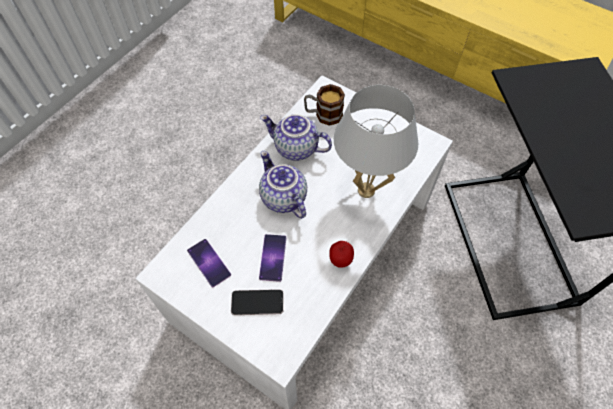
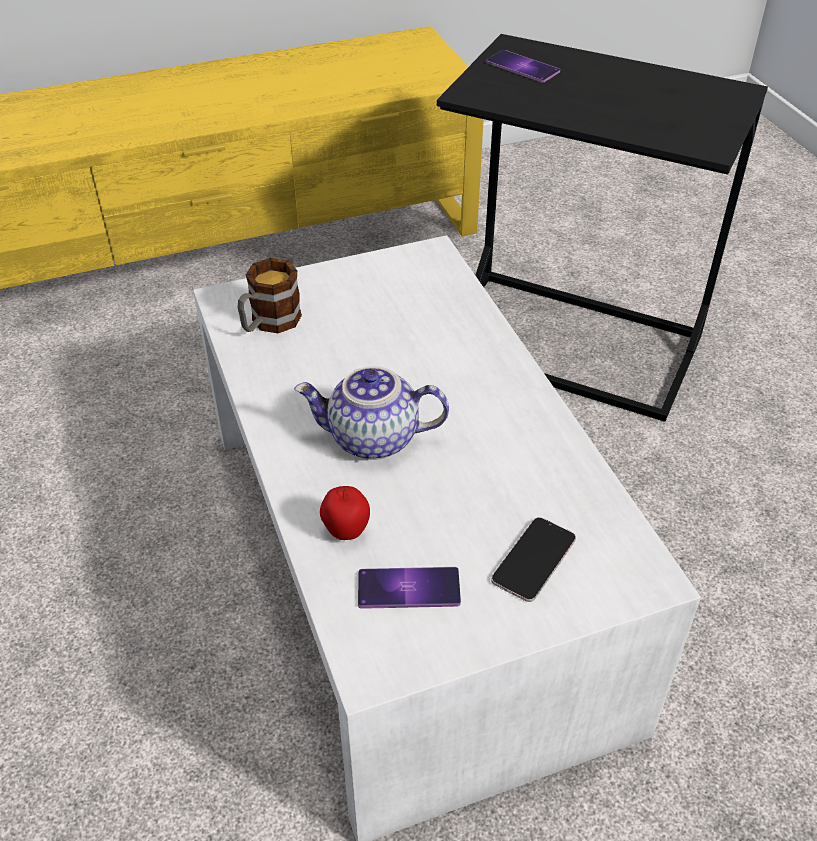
camera: 55 degrees left, 15 degrees down
(272, 257) = (469, 502): phone -> phone (522, 67)
(295, 149) = (297, 382): teapot -> none
(340, 260) = (538, 431): apple -> apple (346, 532)
(366, 190) = (445, 348): white table lamp -> none

